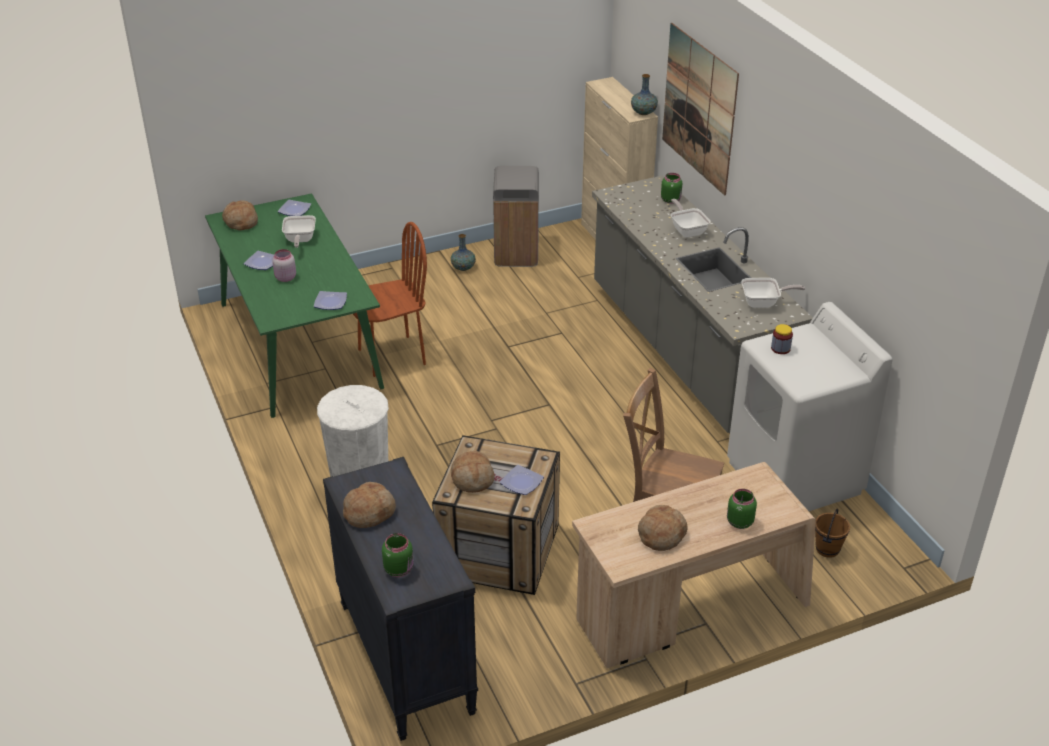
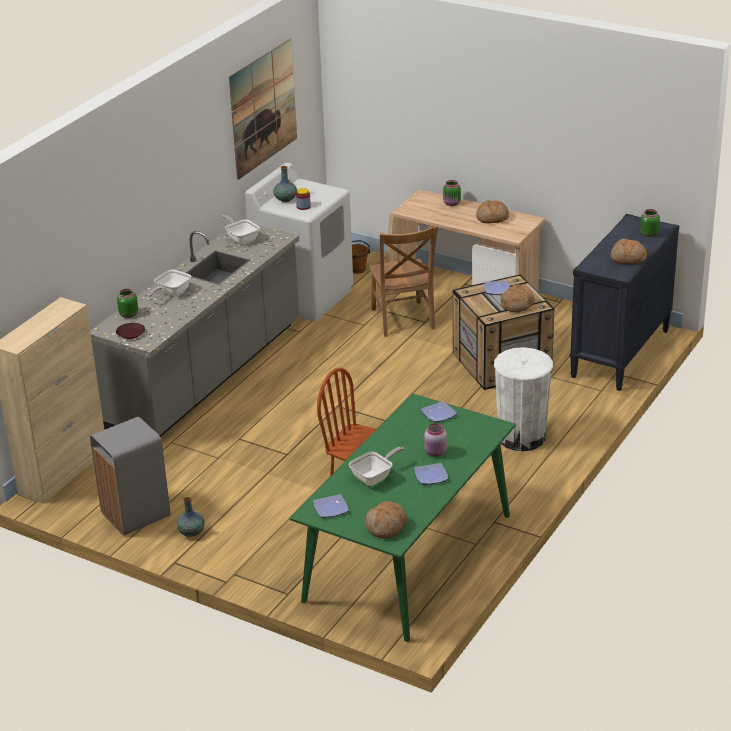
camera: 125 degrees left, 5 degrees down
(635, 191) = (130, 333): none -> brown plate
(643, 112) = (60, 305): vase -> vase (285, 200)
(699, 108) = (100, 227): picture -> picture (263, 108)

